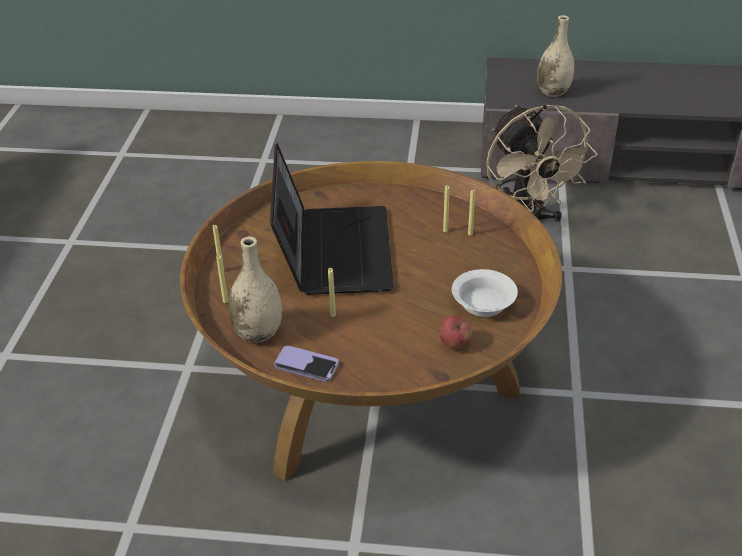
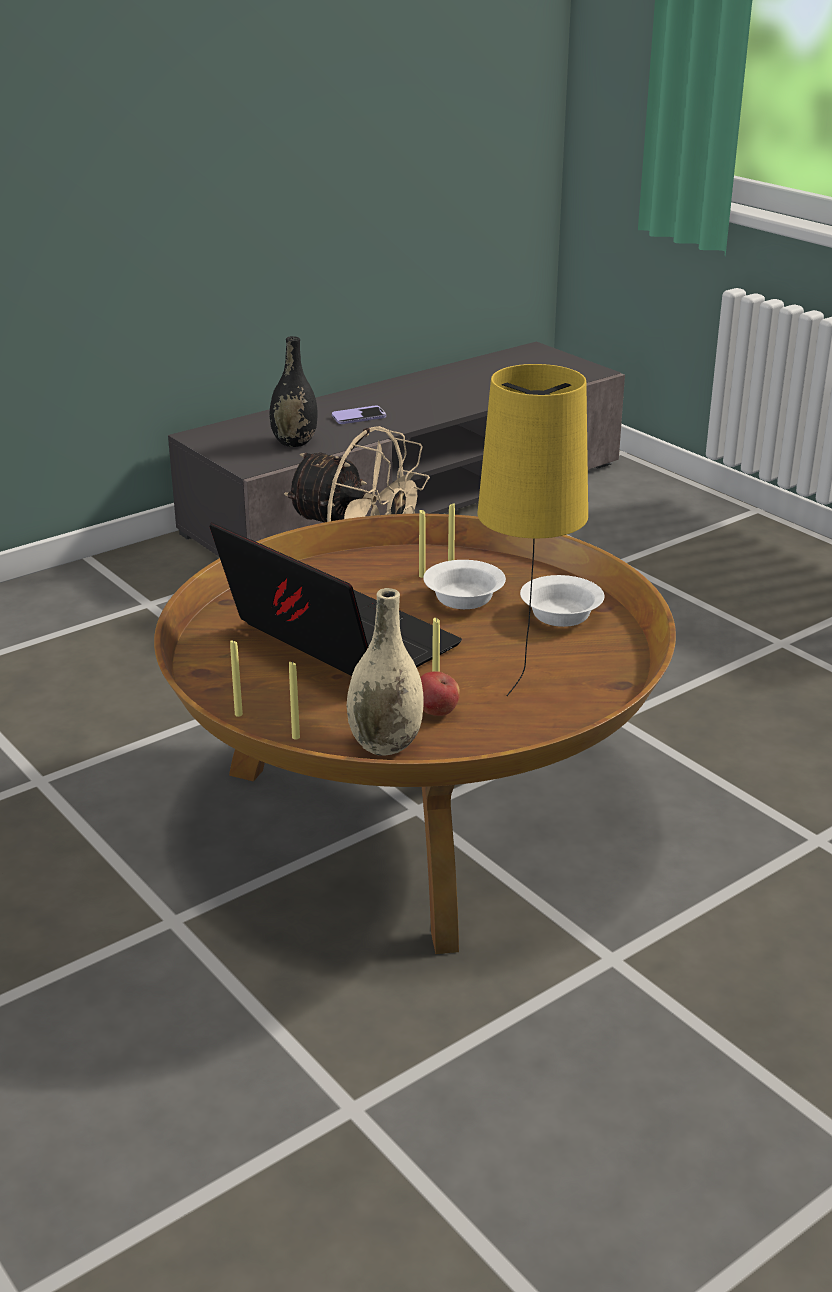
camera: 45 degrees left, 10 degrees down
(306, 365) = (485, 742): phone -> phone (359, 417)
(385, 341) = (525, 686): none -> yellow table lamp
(443, 260) = (463, 599): none -> white bowl
(455, 344) = (590, 656): apple -> apple (436, 712)
(553, 92) = (294, 442): beige vase -> black vase

